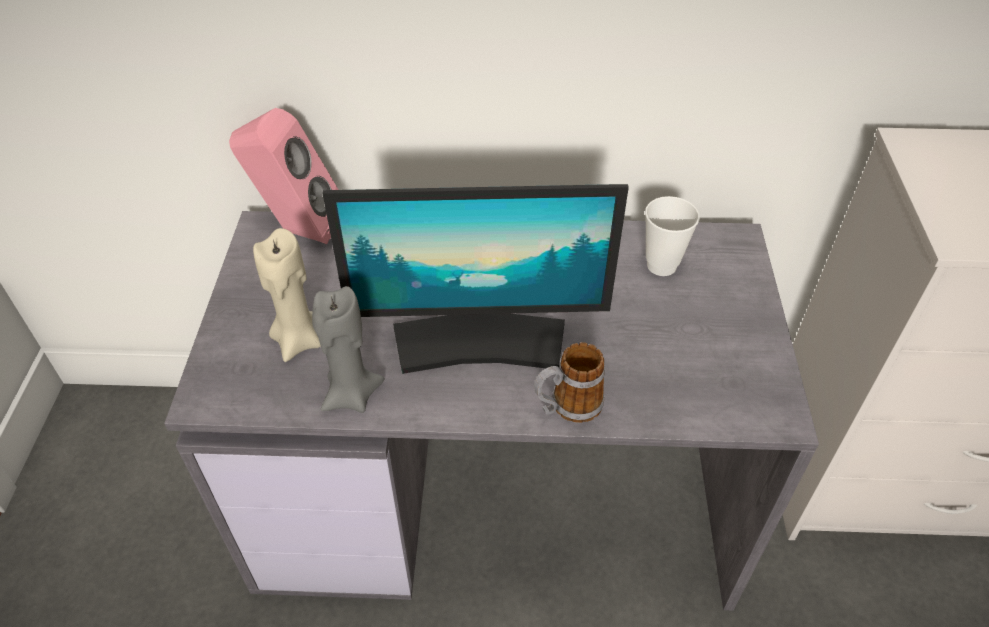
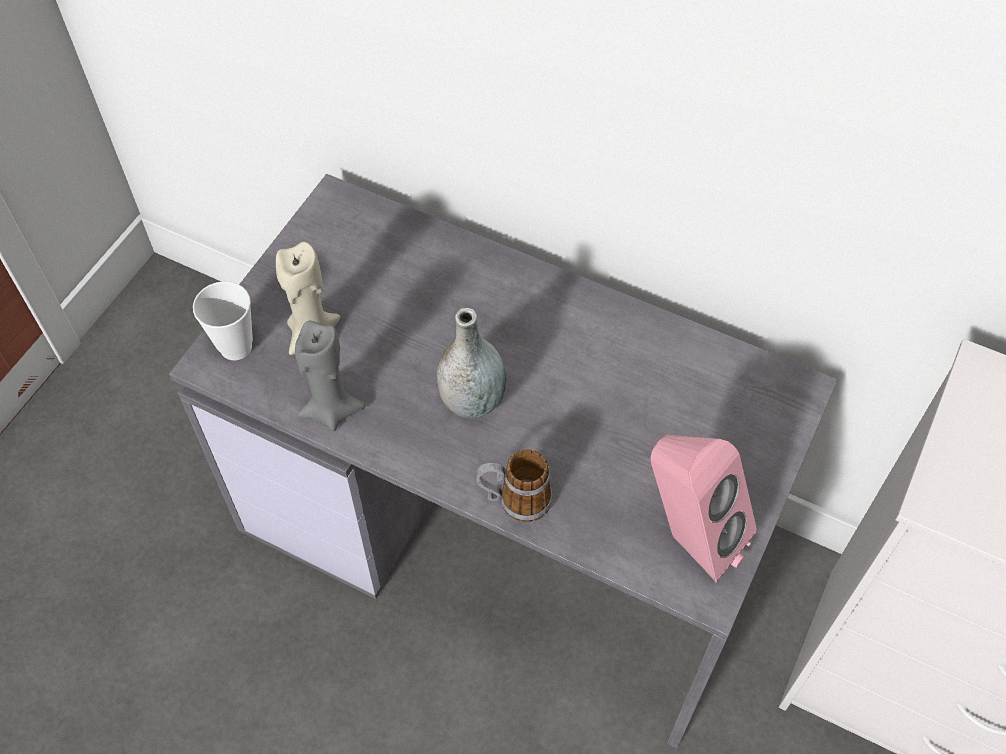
camera: 25 degrees right, 10 degrees up
(298, 231) = (366, 216): pink speaker -> pink speaker (688, 537)
(479, 341) = (472, 401): monitor -> grey vase
(661, 265) = (698, 388): cup -> cup (236, 347)

